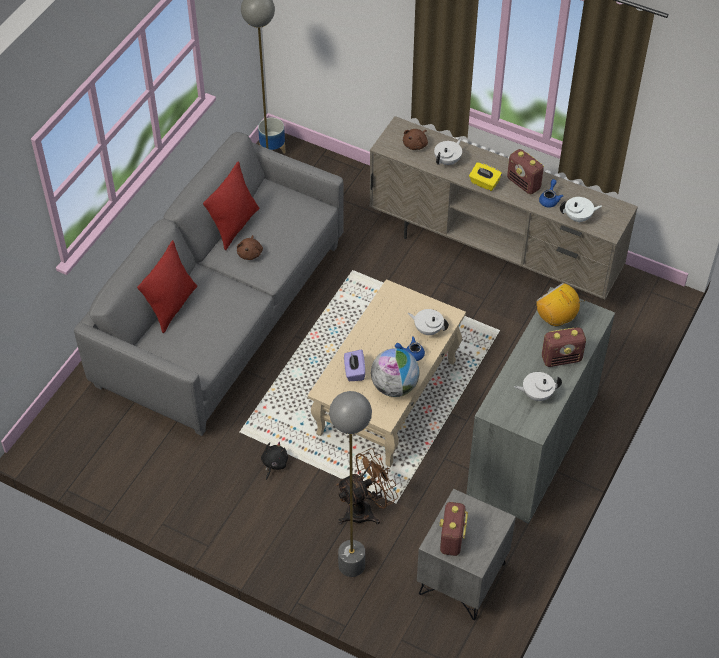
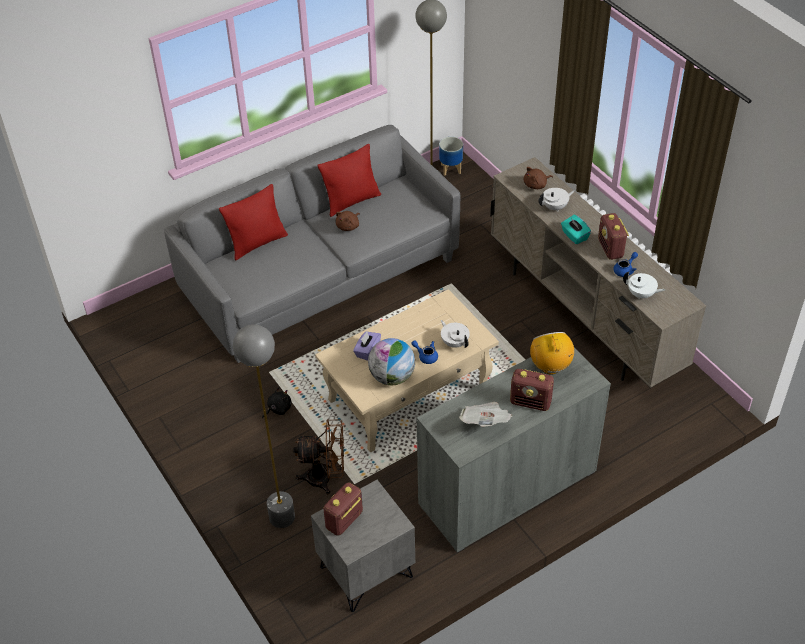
camera: 30 degrees right, 5 degrees down
(484, 183) = (574, 236): yellow tissue box -> turquoise tissue box
(536, 394) = (485, 423): white teapot -> newspaper

